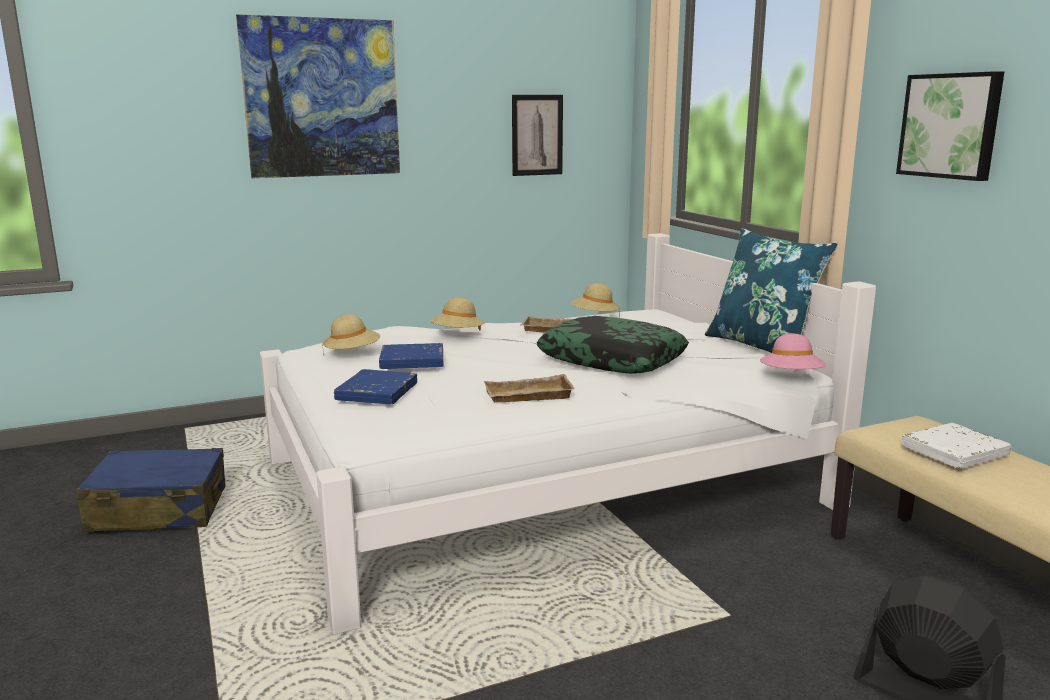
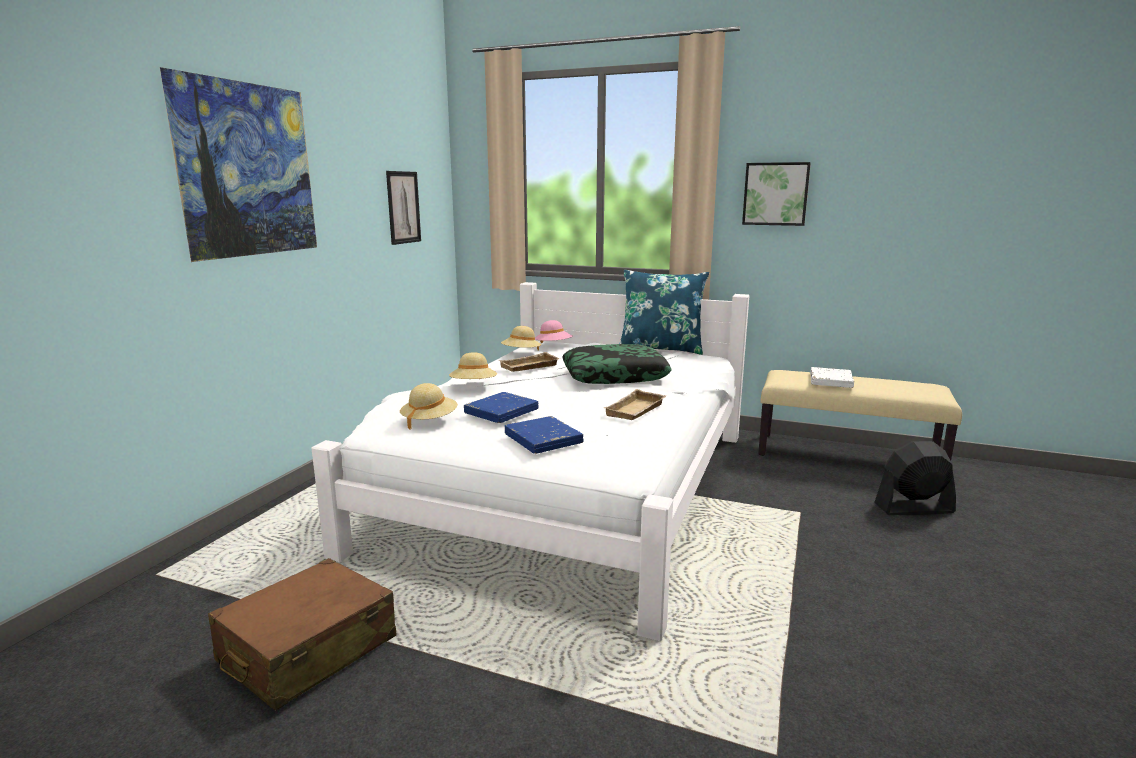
camera: 45 degrees left, 0 degrees up
(158, 510) = (307, 650): blue suitcase -> brown suitcase
(791, 377) = (720, 361): pink hat -> pink hat (553, 346)

